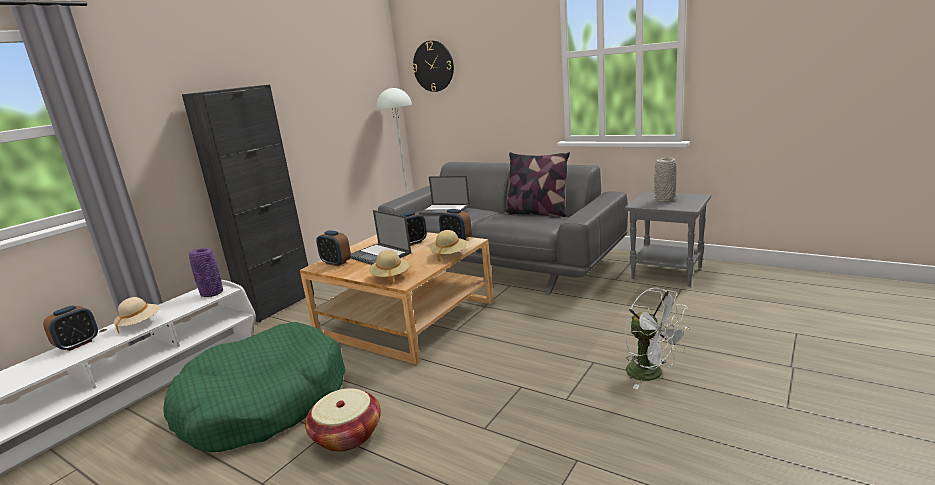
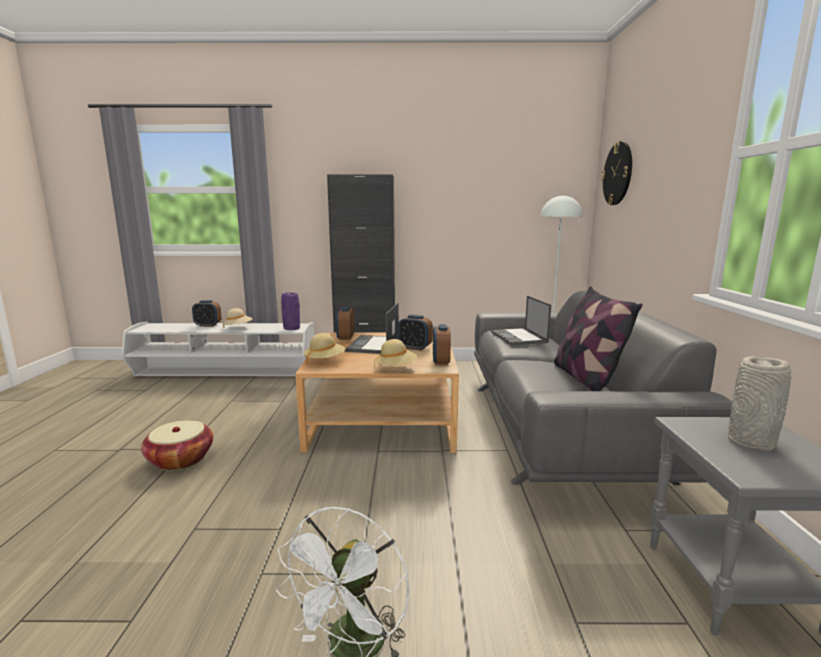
camera: 55 degrees right, 5 degrees down
(264, 403) = (222, 412): green dog bed -> none

